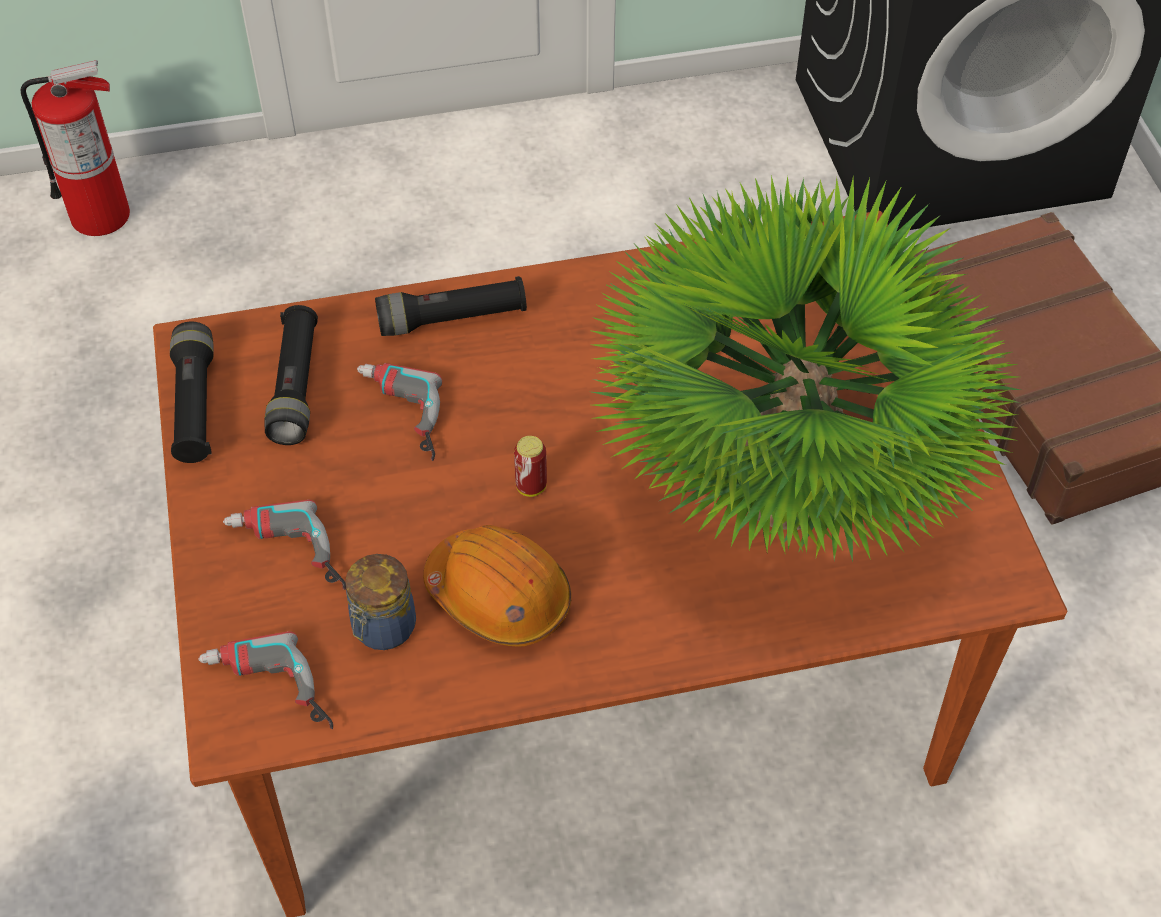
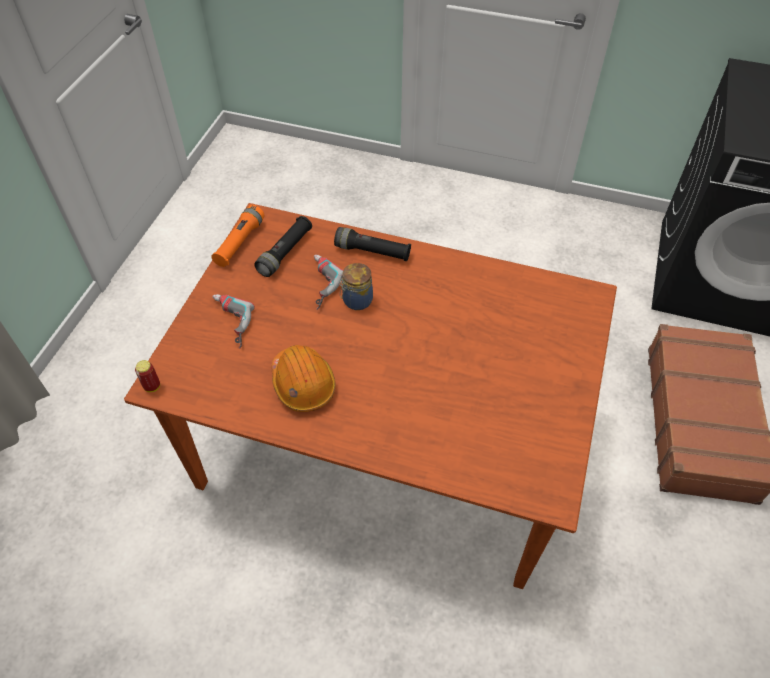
camera: 30 degrees right, 0 degrees up
(101, 215) = (313, 165): fire extinguisher -> none
(194, 405) = (239, 243): black flashlight -> orange flashlight
(266, 695) = (177, 378): power drill -> none
(382, 628) = (244, 373): jar -> jar (356, 301)
(531, 486) = (353, 341): can -> can (152, 386)
(787, 488) = (472, 398): potted plant -> none

